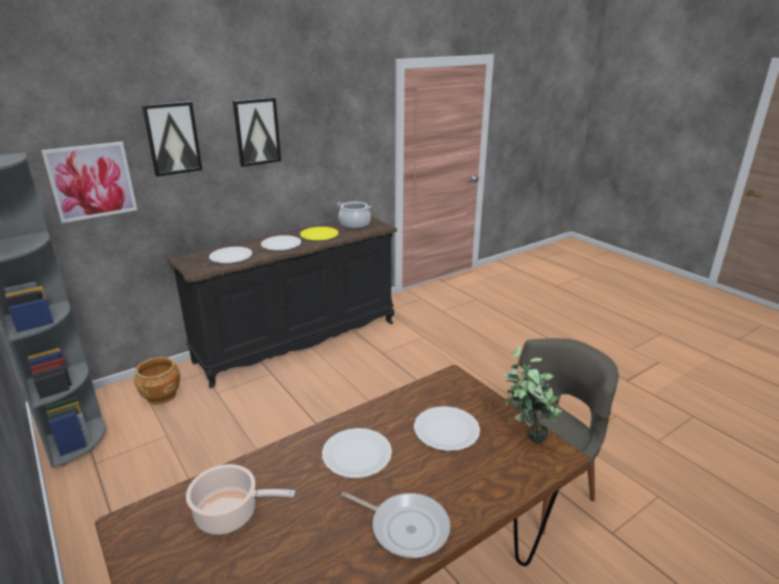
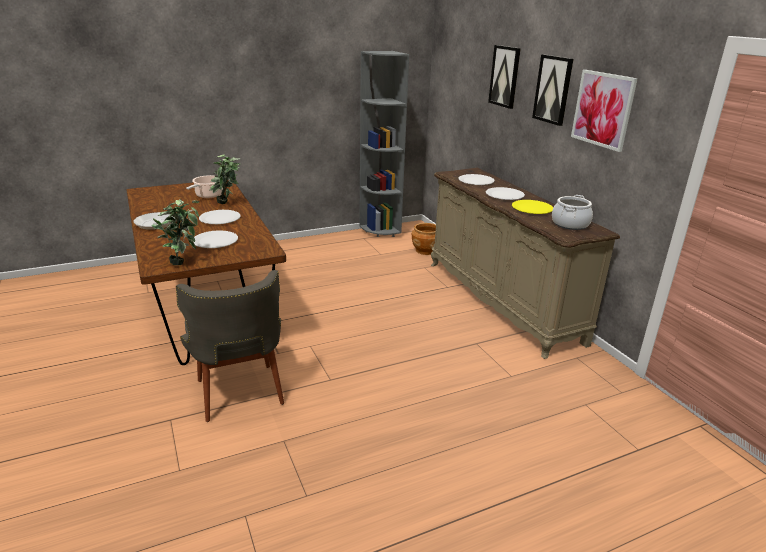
camera: 100 degrees right, 0 degrees up
(91, 181) = (467, 92): picture -> picture (603, 109)
(279, 468) = (228, 204): none -> potted plant
(299, 342) = (498, 301): black cabinet -> beige cabinet

